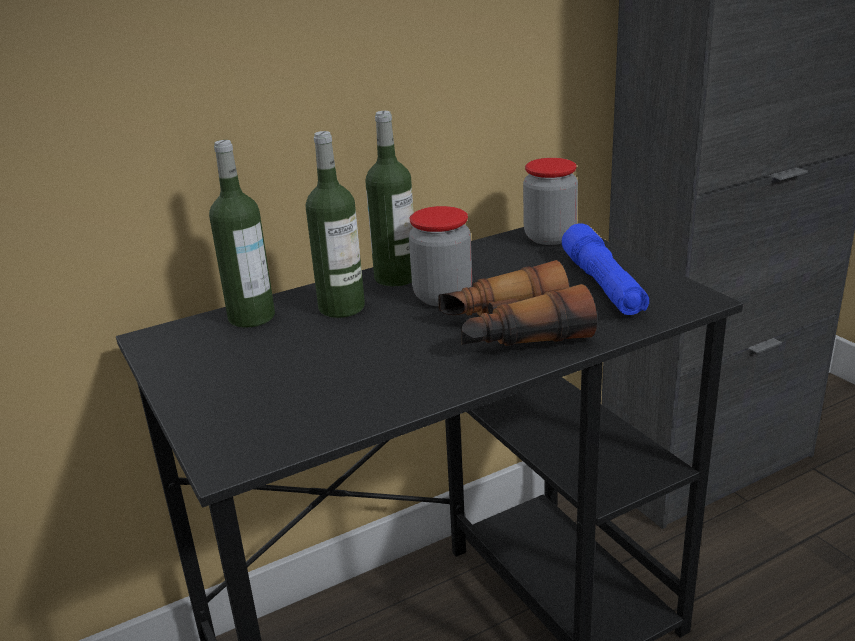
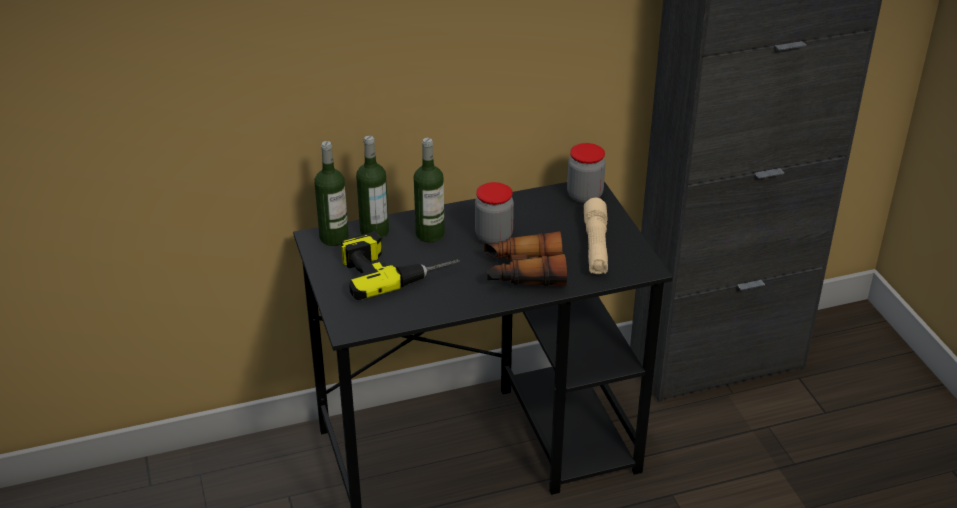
camera: 10 degrees right, 10 degrees up
(297, 356) = (395, 268): none -> power drill
(396, 277) = (470, 214): bottle -> bottle (334, 237)
(603, 285) = (596, 246): blue flashlight -> beige flashlight

